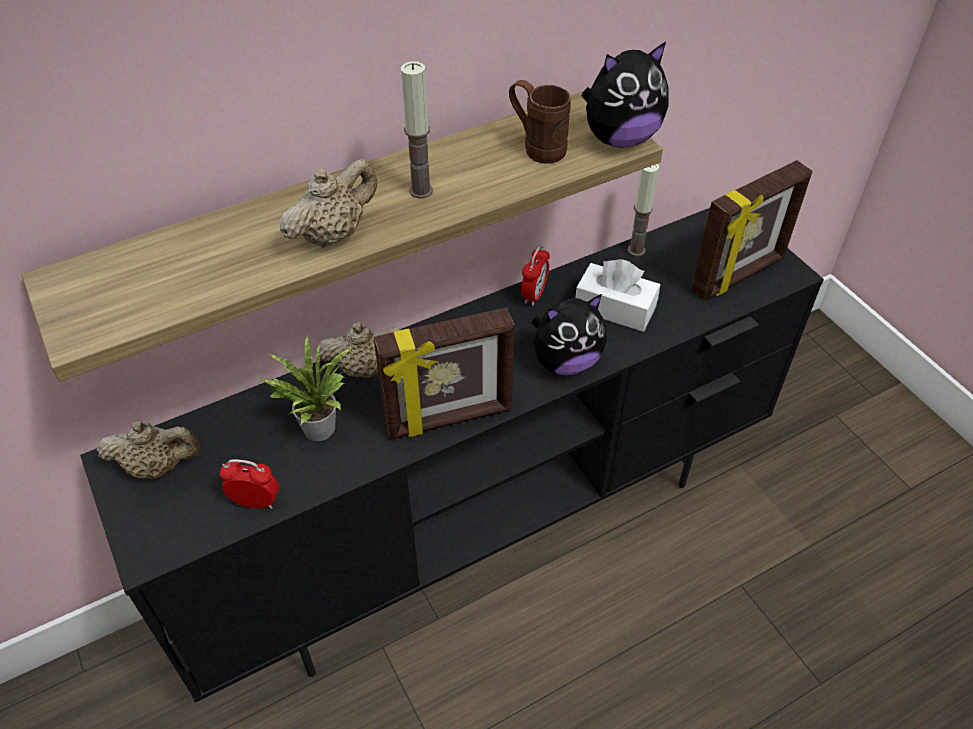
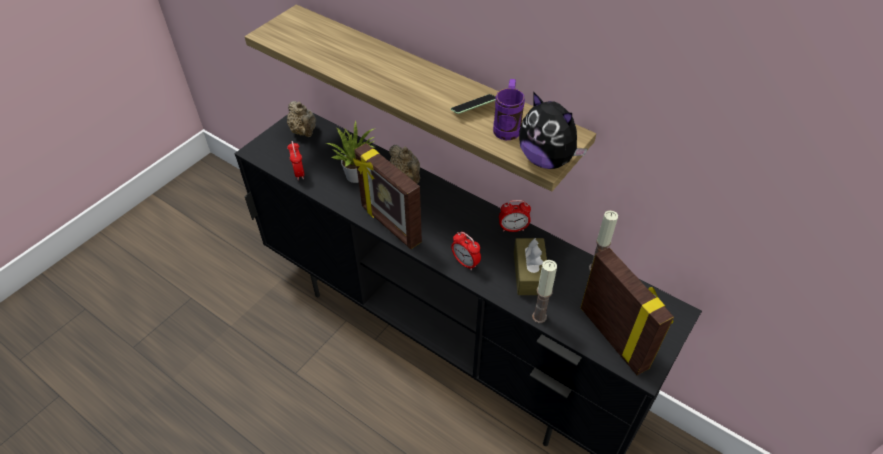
camera: 65 degrees right, 0 degrees up
(333, 234) = (376, 78): beige teapot -> none
(421, 190) = (432, 95): candle -> candle (539, 317)
(480, 164) = (473, 109): none -> phone
(536, 147) = (507, 126): brown mug -> purple mug
(565, 361) = (465, 263): plush toy -> alarm clock
(615, 308) = (529, 273): white tissue box -> brown tissue box
(739, 276) = (614, 337): picture frame -> picture frame turned 150 degrees counterclockwise

